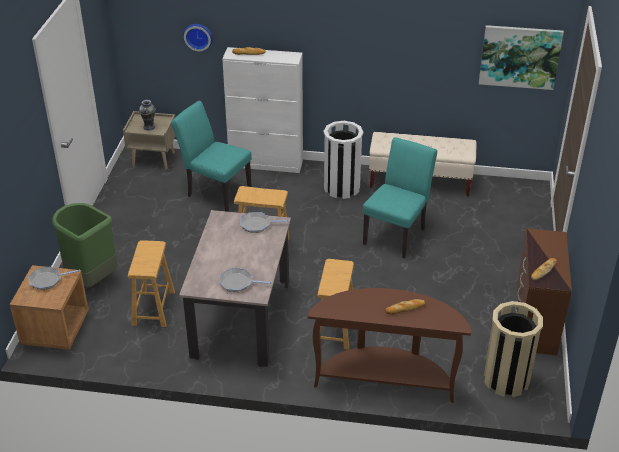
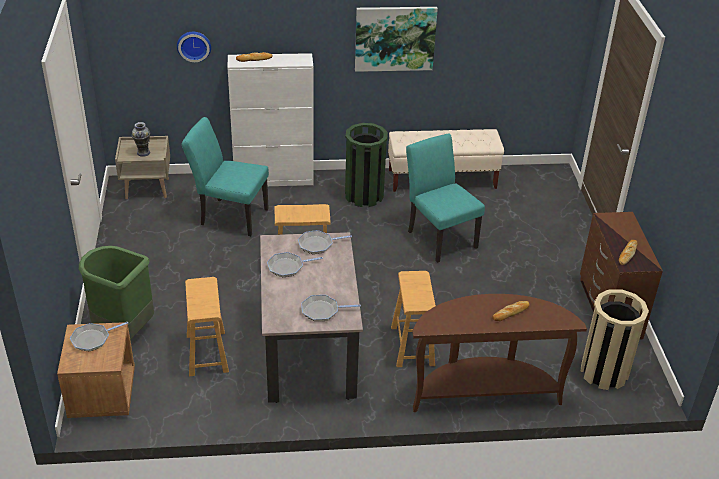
camera: 15 degrees left, 0 degrees up
(223, 241) = (287, 267): none -> frying pan
(342, 188) = (364, 195): white trash can -> green trash can
(397, 234) = (439, 236): turquoise chair -> turquoise chair turned 45 degrees counterclockwise
(520, 56) = (541, 37): picture -> picture (395, 38)

